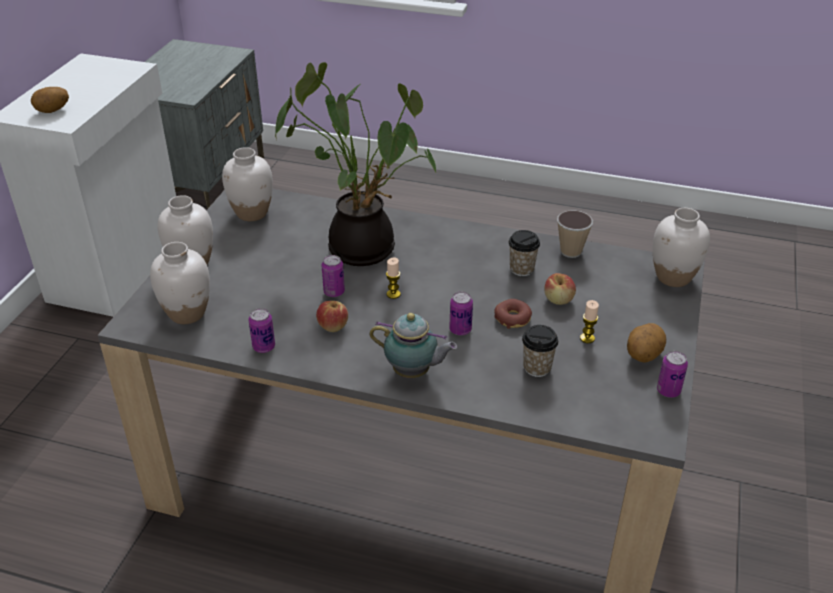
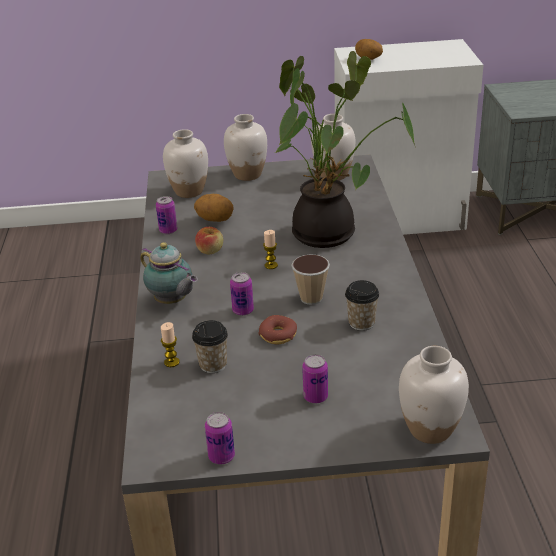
camera: 70 degrees right, 5 degrees down
(334, 292) = (254, 238): can -> can (315, 397)
(413, 373) = (172, 302): teapot -> teapot turned 45 degrees counterclockwise
(558, 299) = (327, 356): apple -> none
(571, 251) = (419, 347): cup -> cup (311, 298)
(587, 338) = (276, 386): candle -> candle (171, 362)
(643, 355) = (270, 429): potato -> potato (215, 219)

